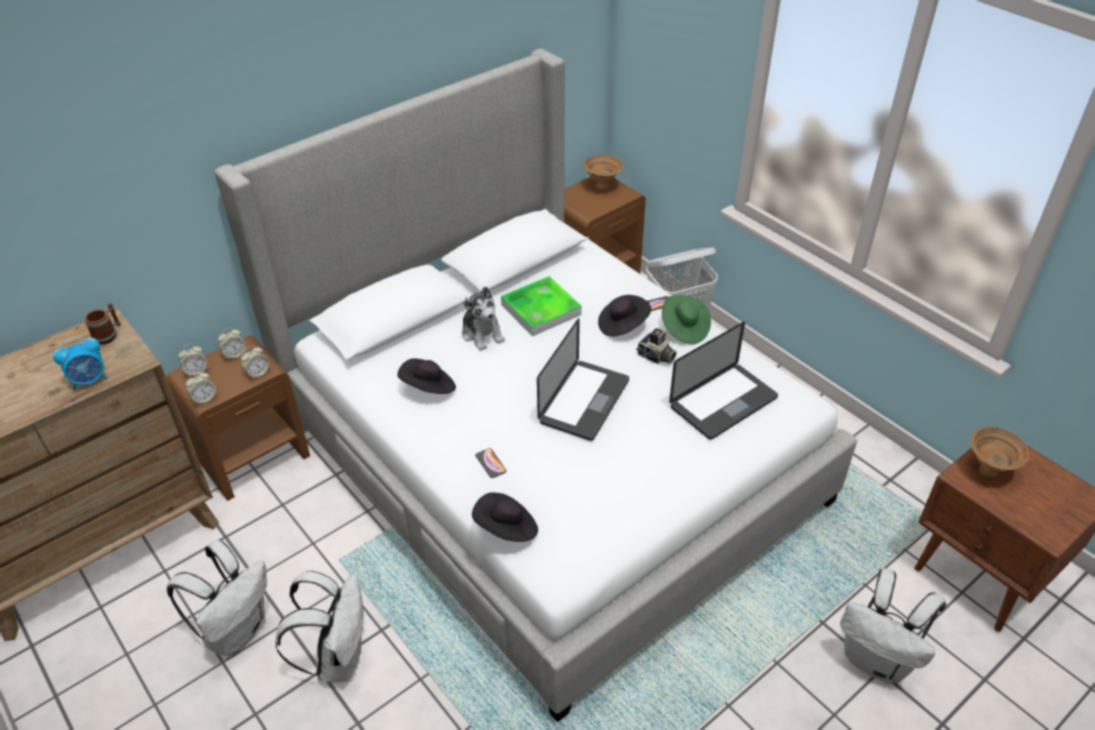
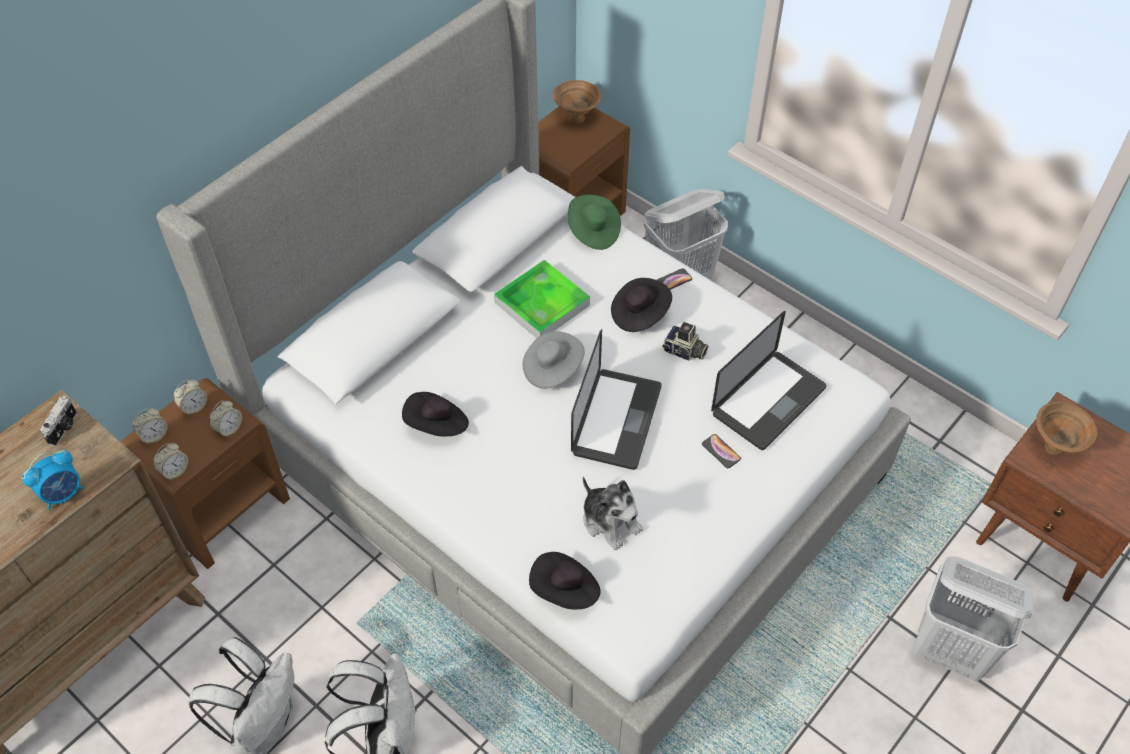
camera: 10 degrees left, 10 degrees up
(108, 334) = (64, 428): mug -> camera
(482, 334) = (481, 345): plush toy -> plush toy (610, 521)
(490, 463) = (529, 512): phone -> phone (721, 451)
(537, 357) = (552, 369): none -> grey hat
(684, 329) = (709, 310): green hat -> green hat (593, 232)
(877, 660) = (950, 651): white backpack -> white laundry basket

